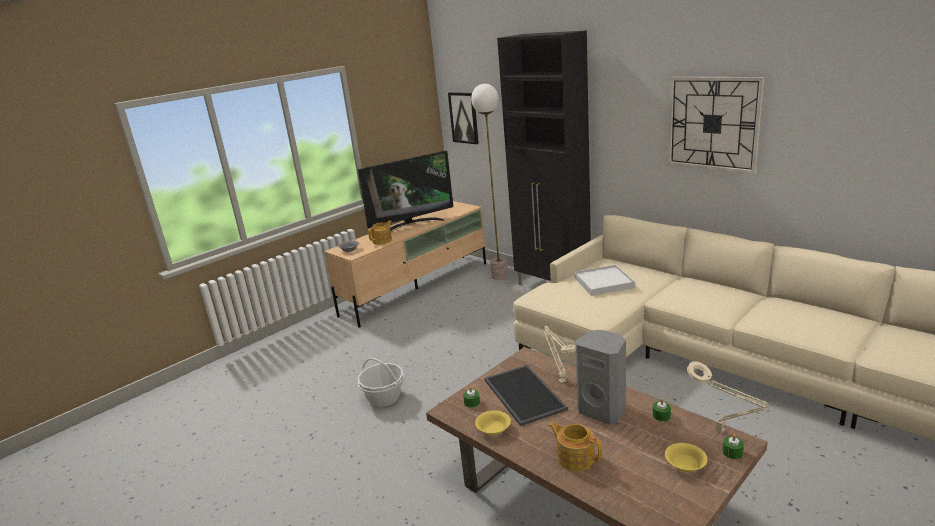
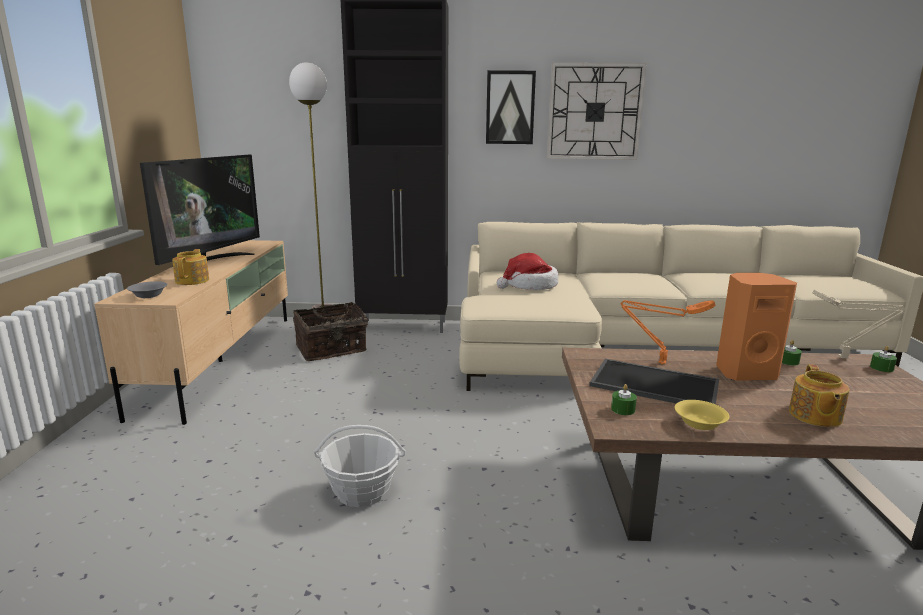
camera: 45 degrees left, 5 degrees down
(464, 117) = (245, 120): picture -> picture (510, 107)
(483, 296) = (332, 349): none -> basket
(561, 380) = (659, 362): beige table lamp -> orange table lamp
(575, 458) = (814, 416): teapot -> teapot turned 75 degrees counterclockwise
(603, 283) = (530, 285): white tray -> hat
(603, 410) = (744, 373): grey speaker -> orange speaker
(684, 465) = (882, 387): yellow bowl -> none

